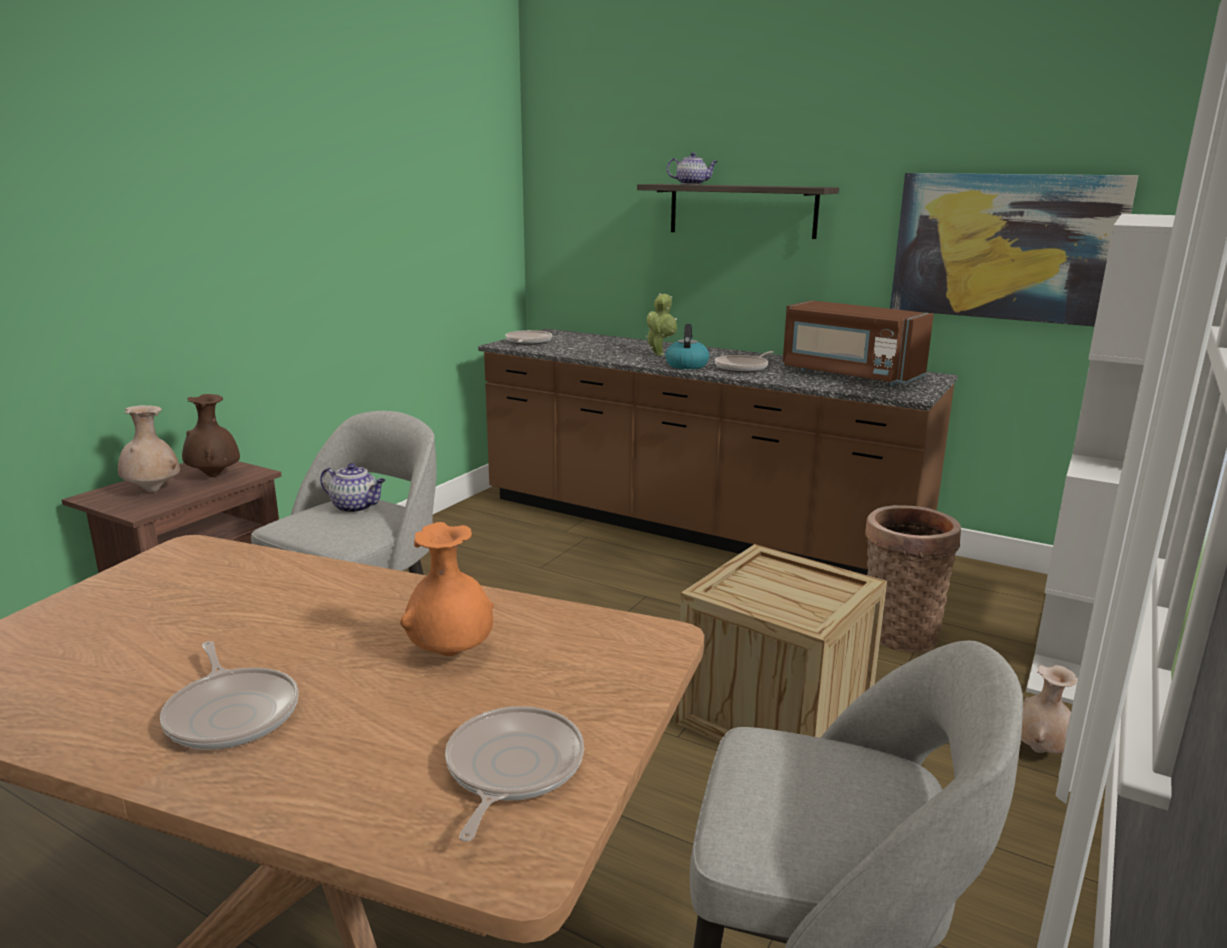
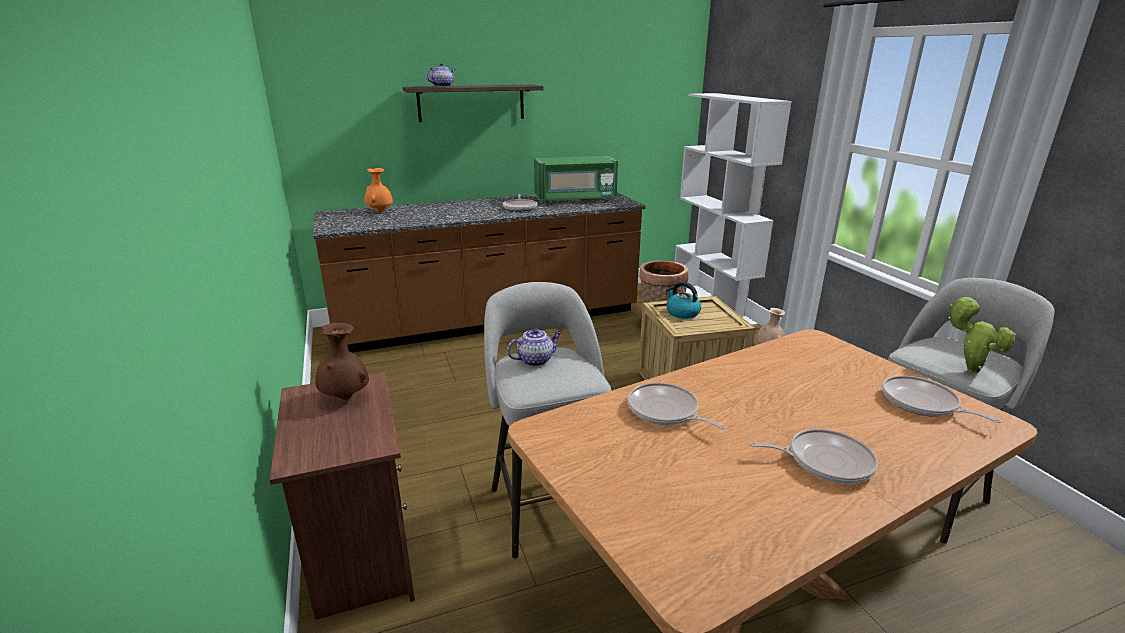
camera: 50 degrees left, 5 degrees up
(153, 491) = (334, 430): beige vase -> none
(450, 654) = (796, 386): orange vase -> orange vase (380, 211)
(528, 342) = (341, 223): frying pan -> frying pan (665, 411)
(659, 354) = (452, 211): potted plant -> potted plant (968, 369)
(686, 365) = (489, 213): kettle -> kettle (682, 313)
(849, 375) = (575, 199): brown microwave -> green microwave
(1005, 247) = (624, 114): picture -> none

